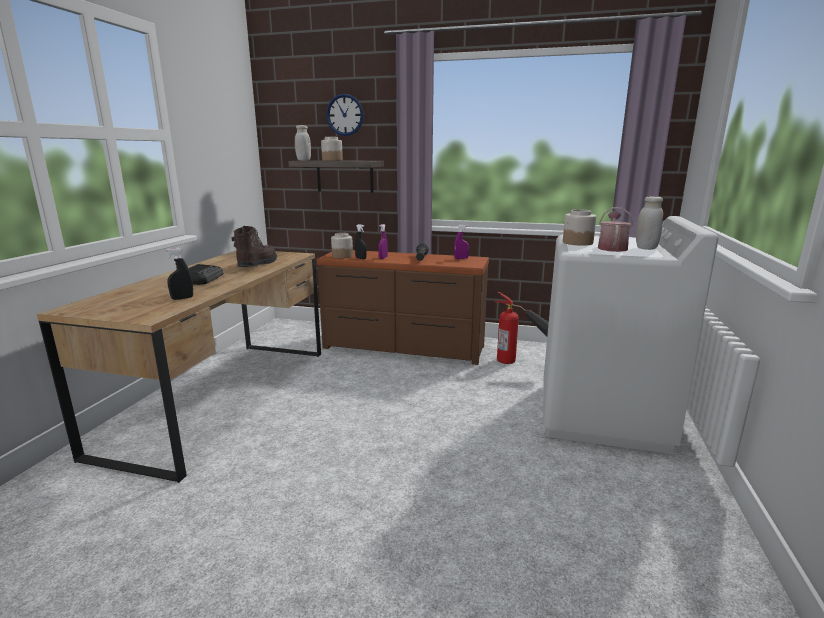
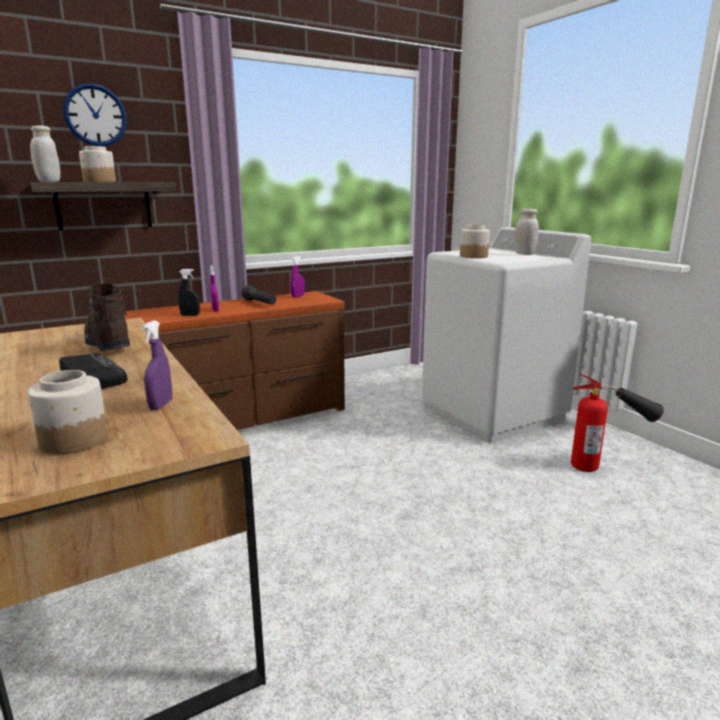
camera: 45 degrees left, 0 degrees up
(182, 298) = (161, 405): black spray bottle -> purple spray bottle
(342, 256) = (157, 317): jar -> jar (73, 440)
(522, 364) = (378, 396): fire extinguisher -> fire extinguisher (607, 463)
(612, 248) = (508, 256): watering can -> none

